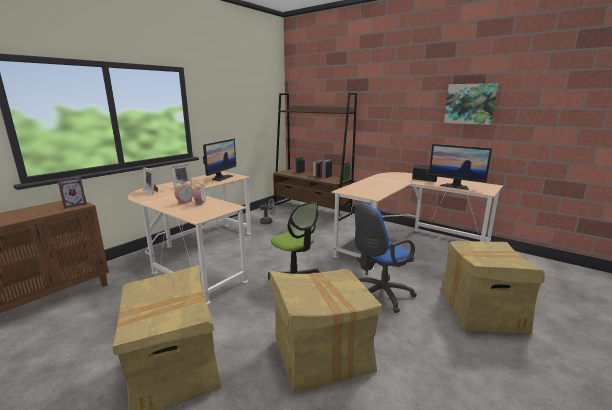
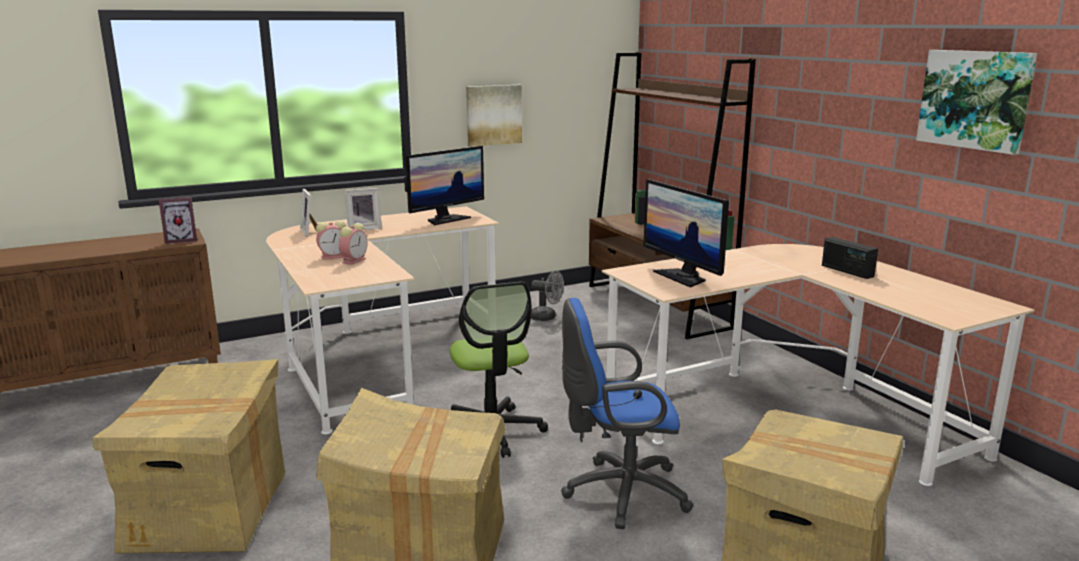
camera: 25 degrees right, 0 degrees up
(228, 124) = (493, 115): none -> picture
(455, 186) = (898, 295): monitor -> monitor (683, 277)

